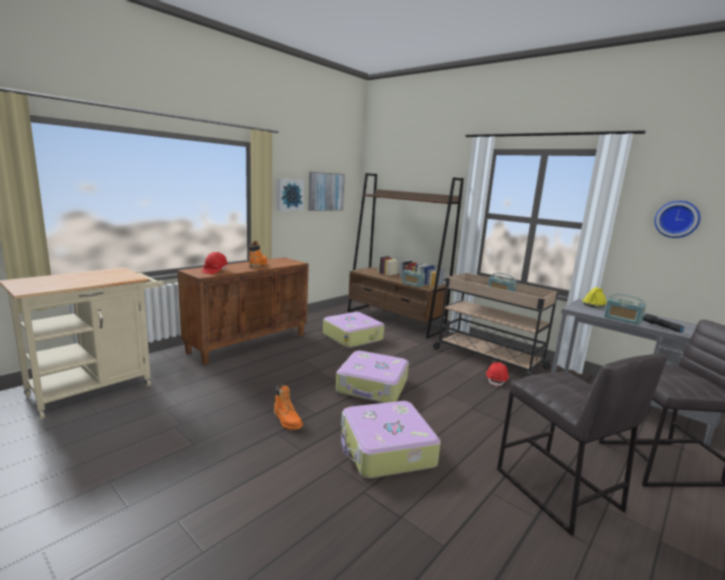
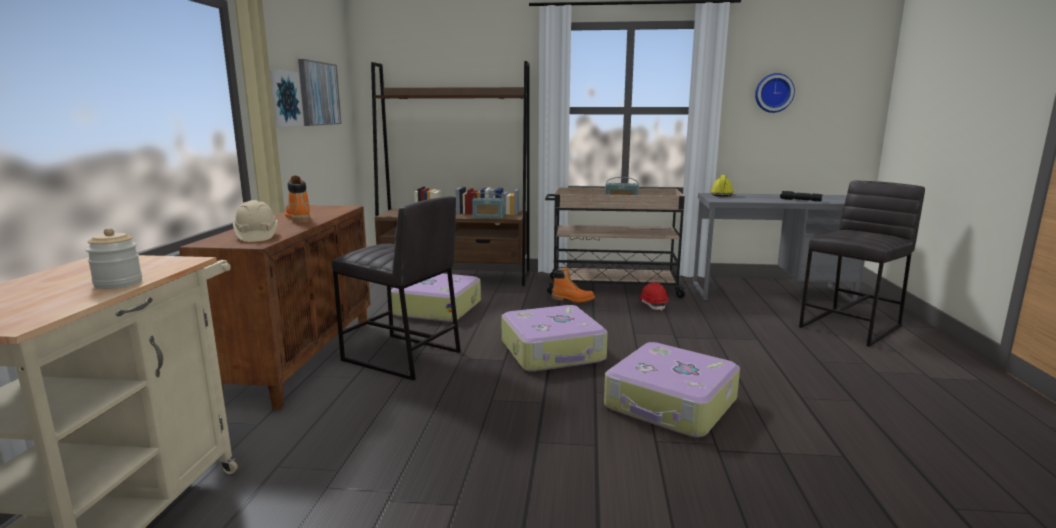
camera: 35 degrees left, 0 degrees up
(89, 282) = (118, 283): none -> jar
(215, 271) = (256, 236): red hard hat -> beige hard hat
(287, 421) = (526, 424): orange boot -> orange boot (573, 299)
(557, 490) = (833, 374): grey stool -> grey stool (401, 356)
(622, 320) = (768, 201): radio -> none

